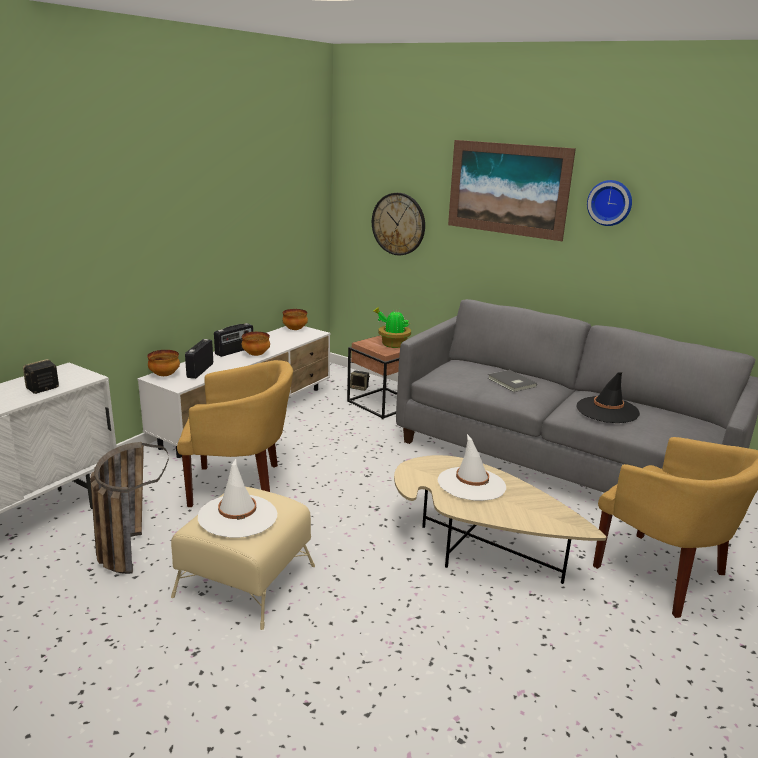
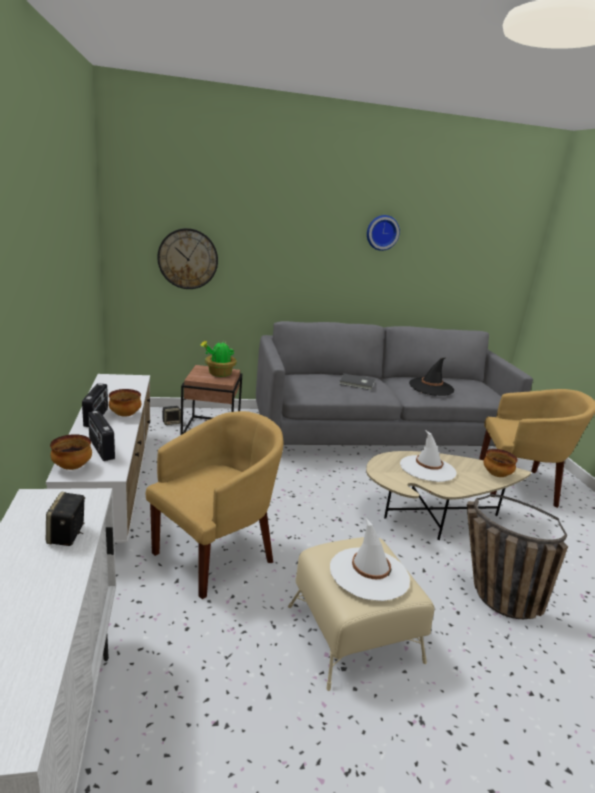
camera: 45 degrees left, 0 degrees up
(128, 545) = (211, 671): basket -> basket (491, 595)
(295, 329) = (113, 379): bowl -> bowl (496, 475)
(508, 189) = (299, 223): picture -> none

